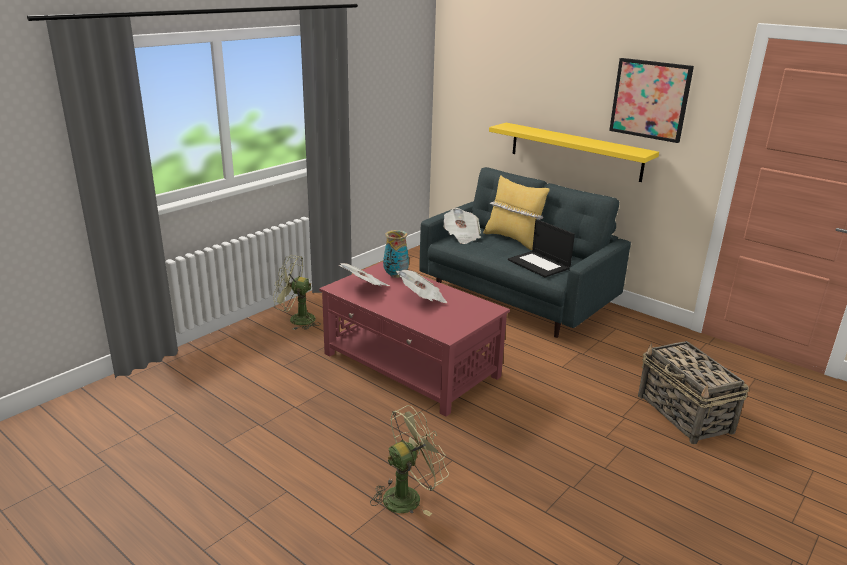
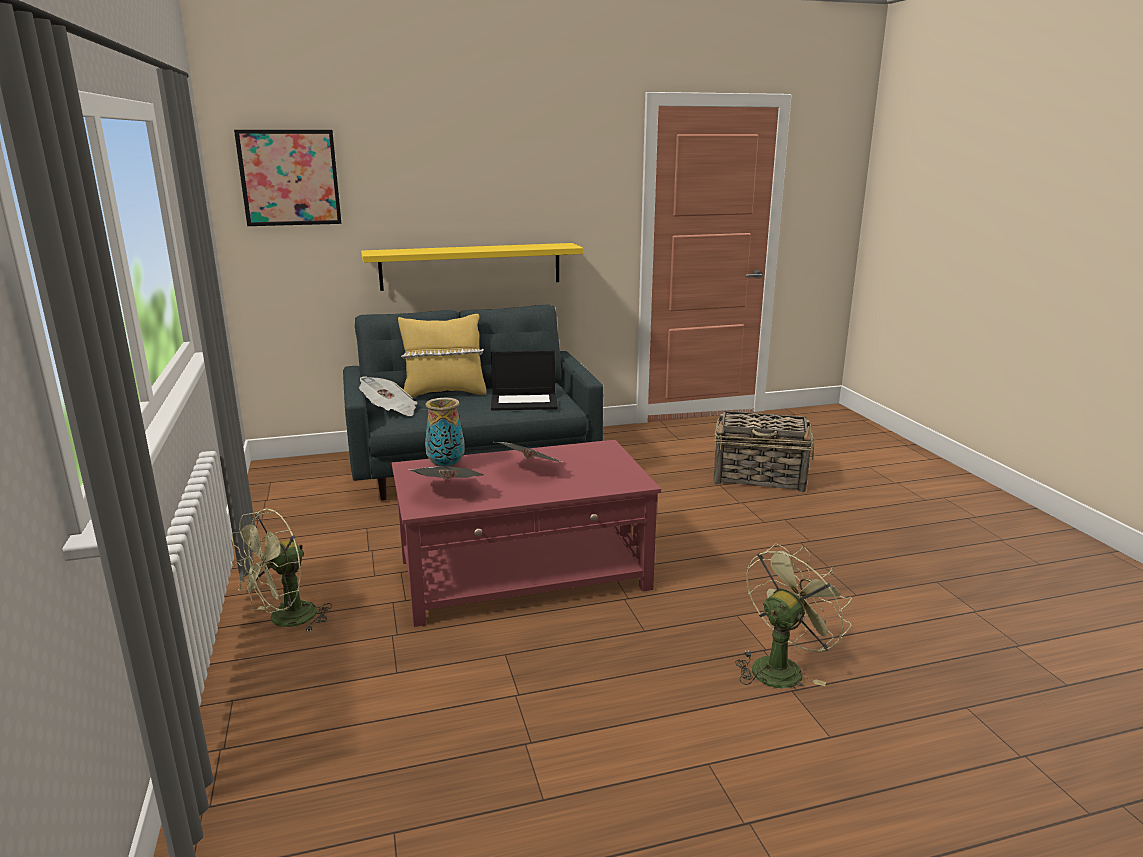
camera: 55 degrees left, 5 degrees down
(408, 496) = (781, 667): green fan -> green fan turned 45 degrees clockwise
(650, 99) = (552, 186): picture -> picture (289, 178)

